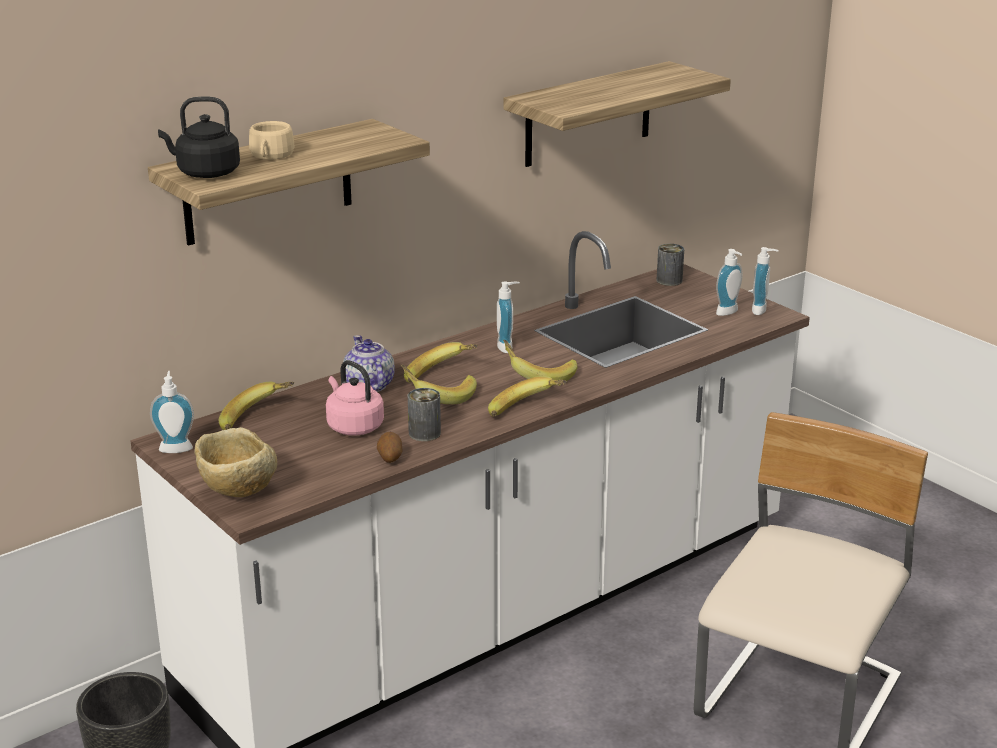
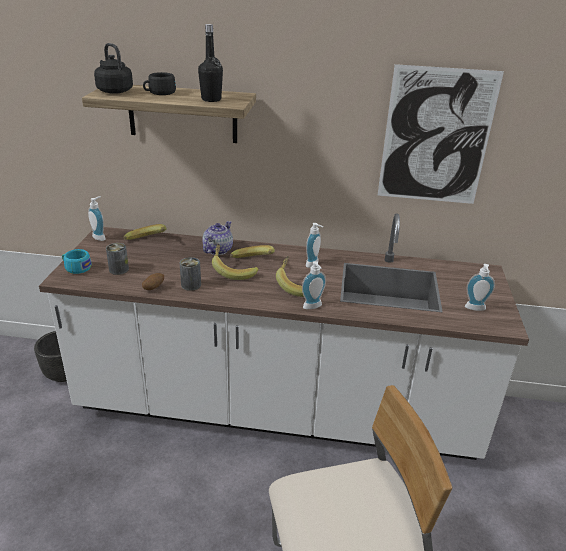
camera: 45 degrees right, 5 degrees up
(237, 492) = (76, 268): beige bowl -> turquoise cup
(270, 156) = (159, 93): beige cup -> black cup
(353, 426) = (173, 265): pink kettle -> none
(358, 143) = (211, 99): none -> black bottle
(528, 412) = (253, 302): banana -> none
(588, 114) = (436, 137): shelf -> picture
(669, 280) = (473, 273): can -> can (119, 269)
(762, 310) = (501, 318): soap dispenser -> soap dispenser (313, 307)

